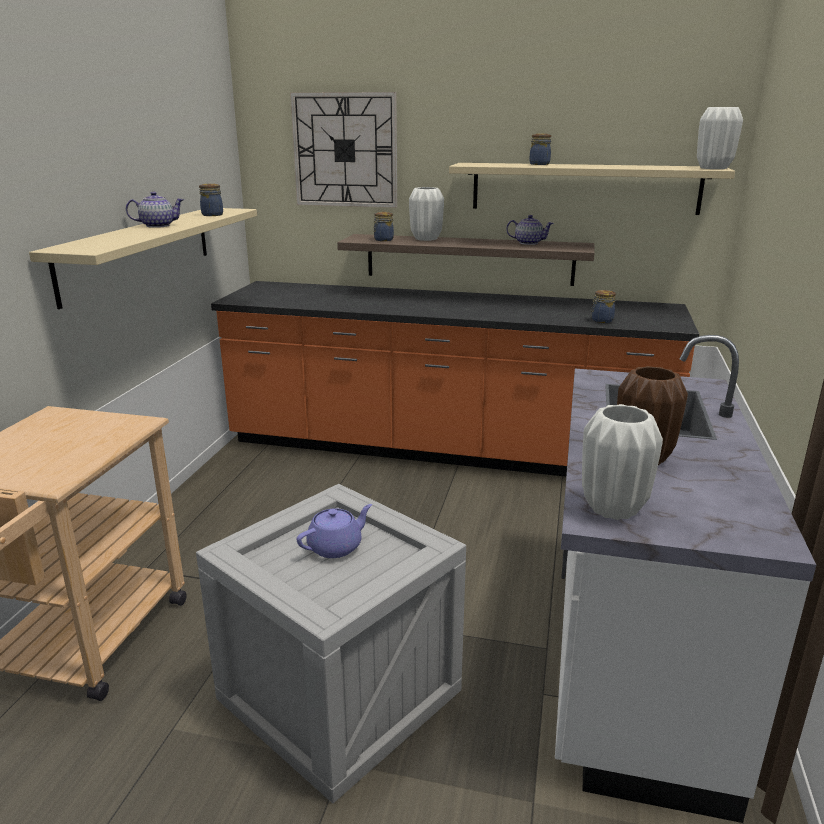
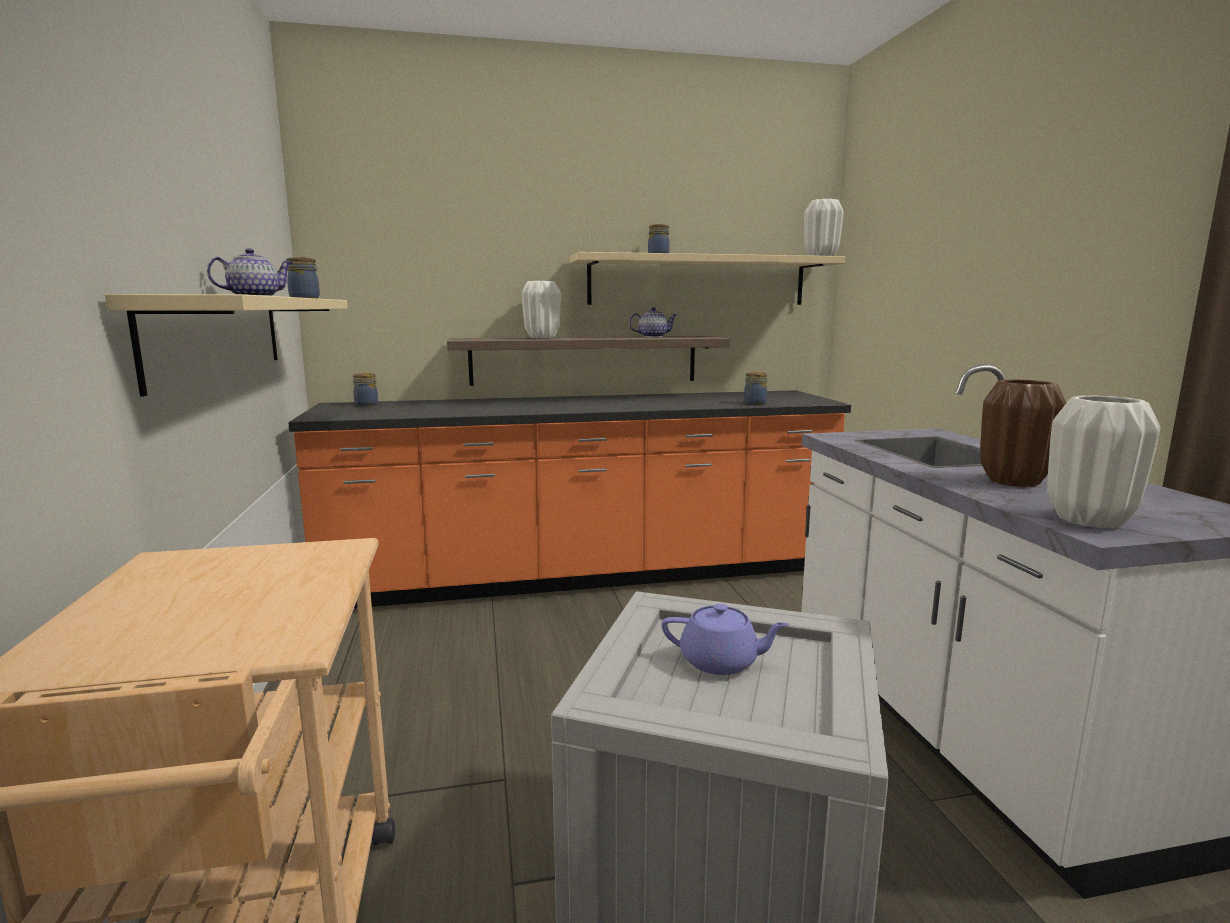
camera: 25 degrees left, 10 degrees down
(336, 547) = (721, 662): purple teapot -> purple teapot turned 75 degrees clockwise
(345, 150) = (437, 242): wall clock -> none
(383, 240) = (497, 339): jar -> jar (365, 404)

